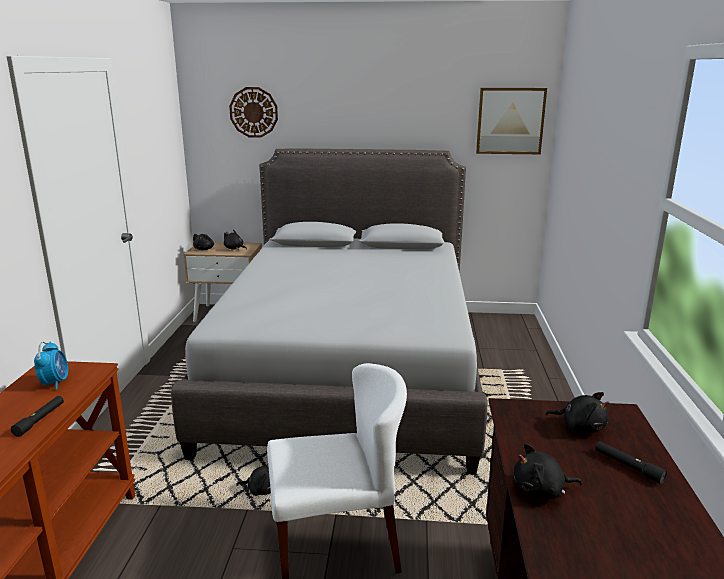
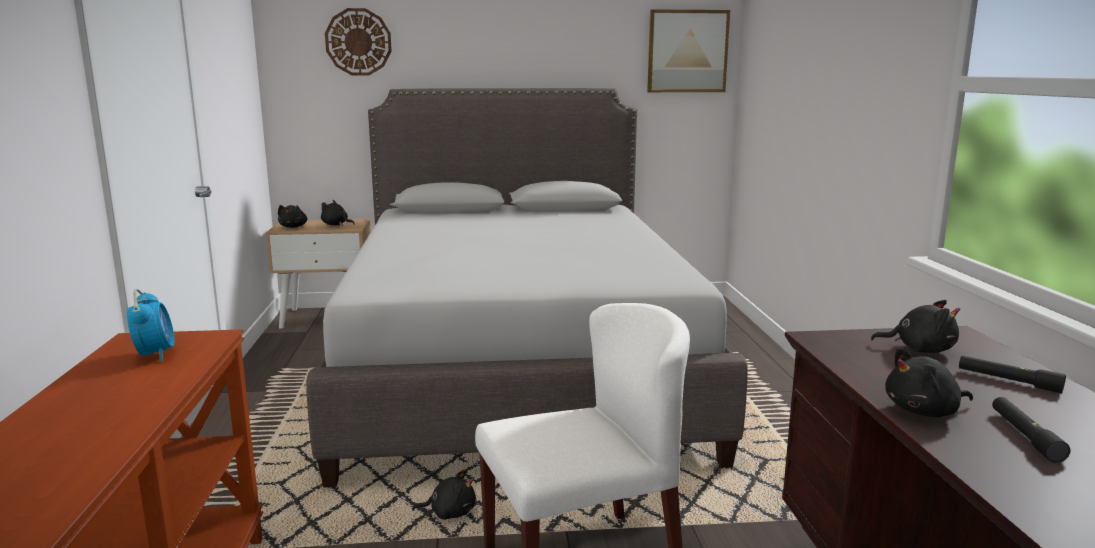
camera: 10 degrees left, 5 degrees down
(40, 420) = (152, 395): black flashlight -> black flashlight (1025, 436)

